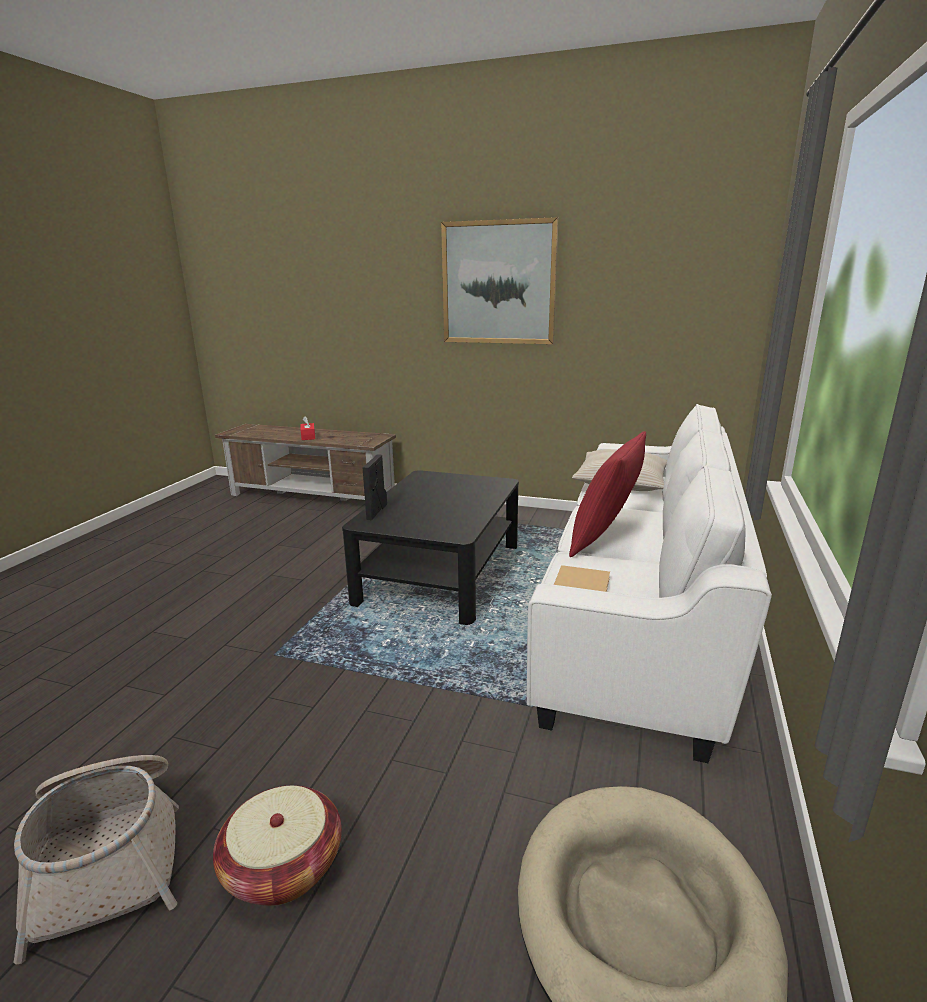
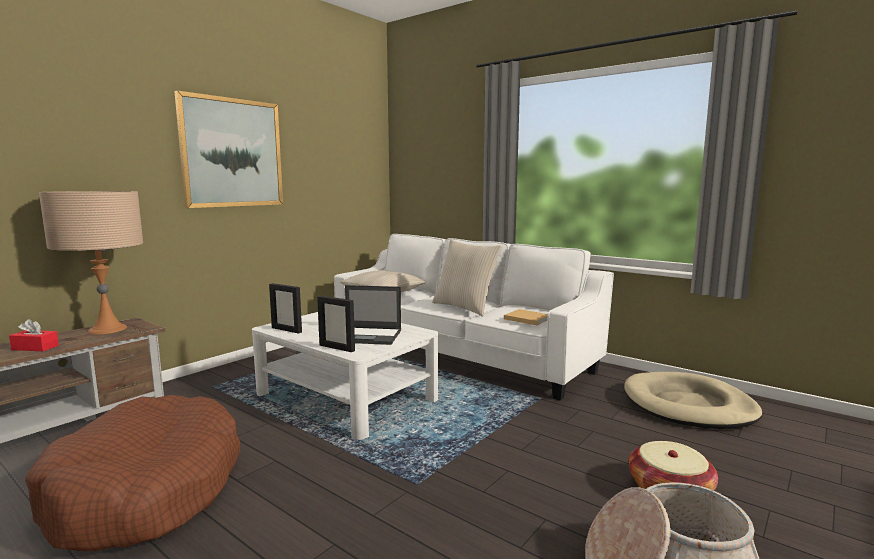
camera: 70 degrees left, 10 degrees down
(252, 552) = (147, 490): none -> brown dog bed
(358, 437) = (107, 329): none -> beige table lamp
(420, 482) = (287, 330): none -> picture frame
(423, 515) = (369, 336): none -> laptop
(441, 573) = (346, 397): black coffee table -> white coffee table
(605, 539) = (465, 307): red pillow -> beige pillow

